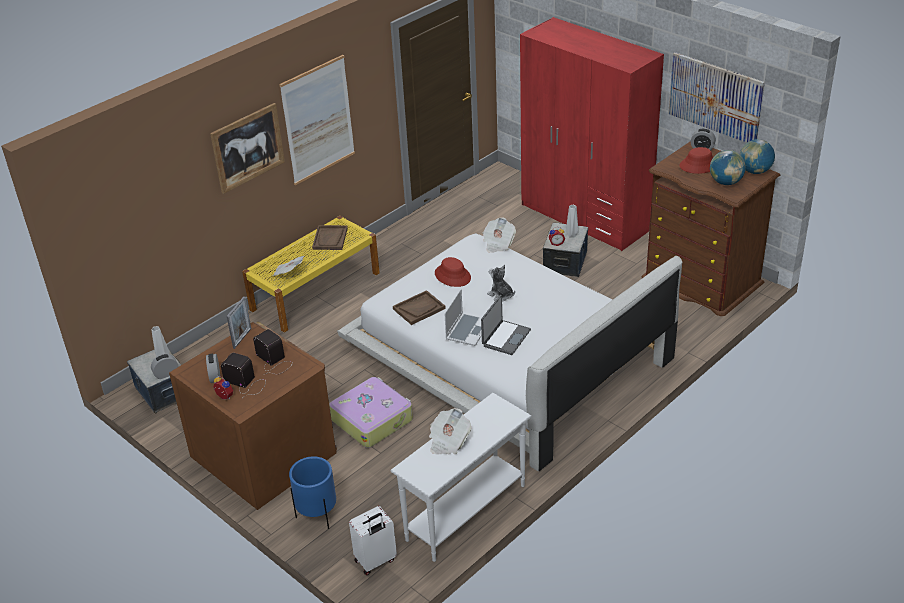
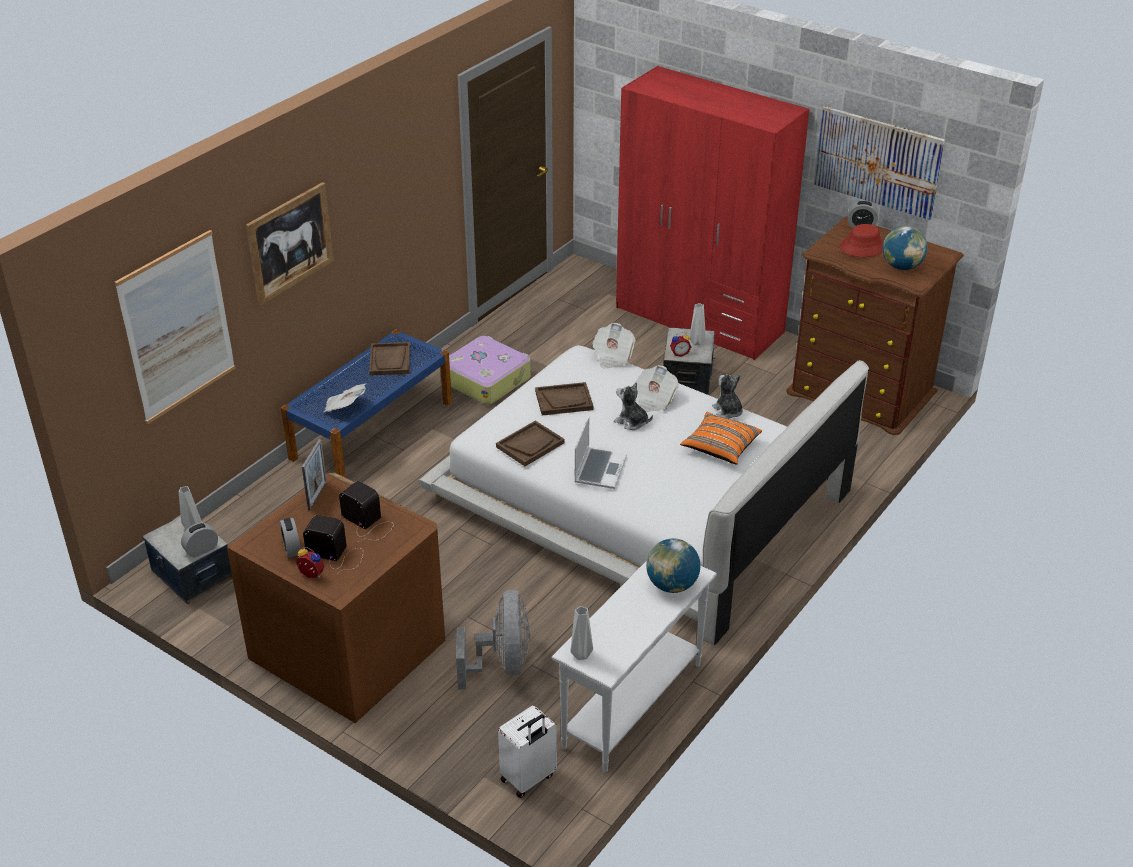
camera: 10 degrees left, 0 degrees up
(315, 291) = (371, 430): yellow bench -> blue bench
(317, 515) = (438, 724): blue planter -> none
(318, 120) = (373, 204): picture -> picture (177, 327)
(372, 419) = (483, 592): suitcase -> suitcase (486, 379)
(374, 474) = (502, 664): none -> grey fan
(413, 470) = (582, 655): none -> grey vase
(448, 441) = (618, 614): newspaper -> newspaper (653, 400)
(452, 276) = (564, 400): red hat -> brown tray
(505, 338) = (651, 476): laptop -> none
(565, 318) = (720, 447): none -> orange pillow
(578, 290) = (728, 411): none -> plush toy
(755, 171) = (933, 252): globe -> globe (672, 585)

